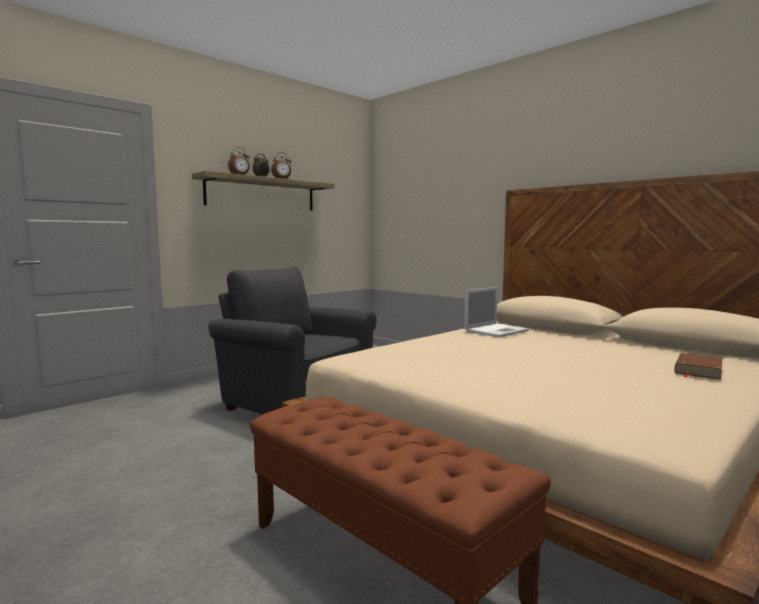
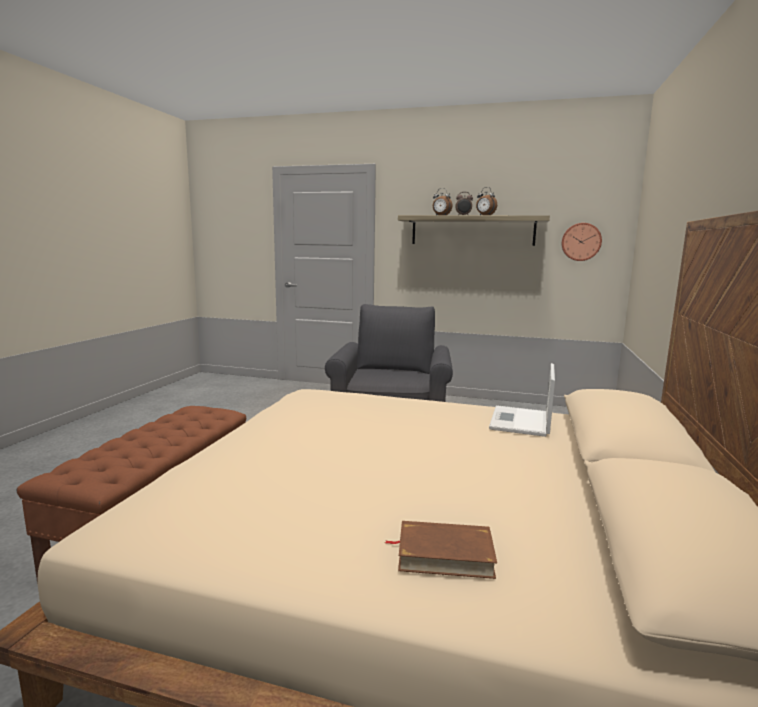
camera: 60 degrees right, 5 degrees up
(341, 208) = (581, 242): none -> wall clock
(497, 331) = (521, 422): laptop -> laptop turned 90 degrees clockwise

